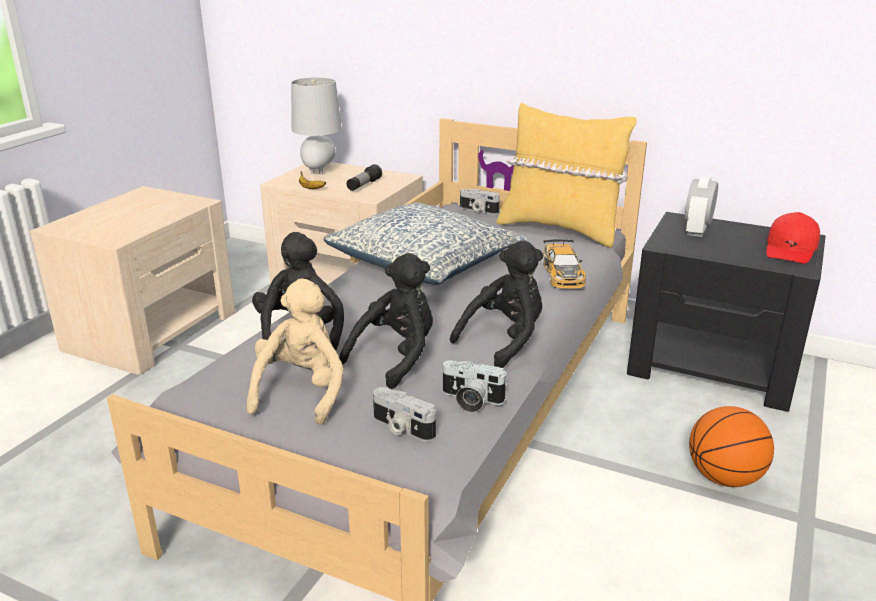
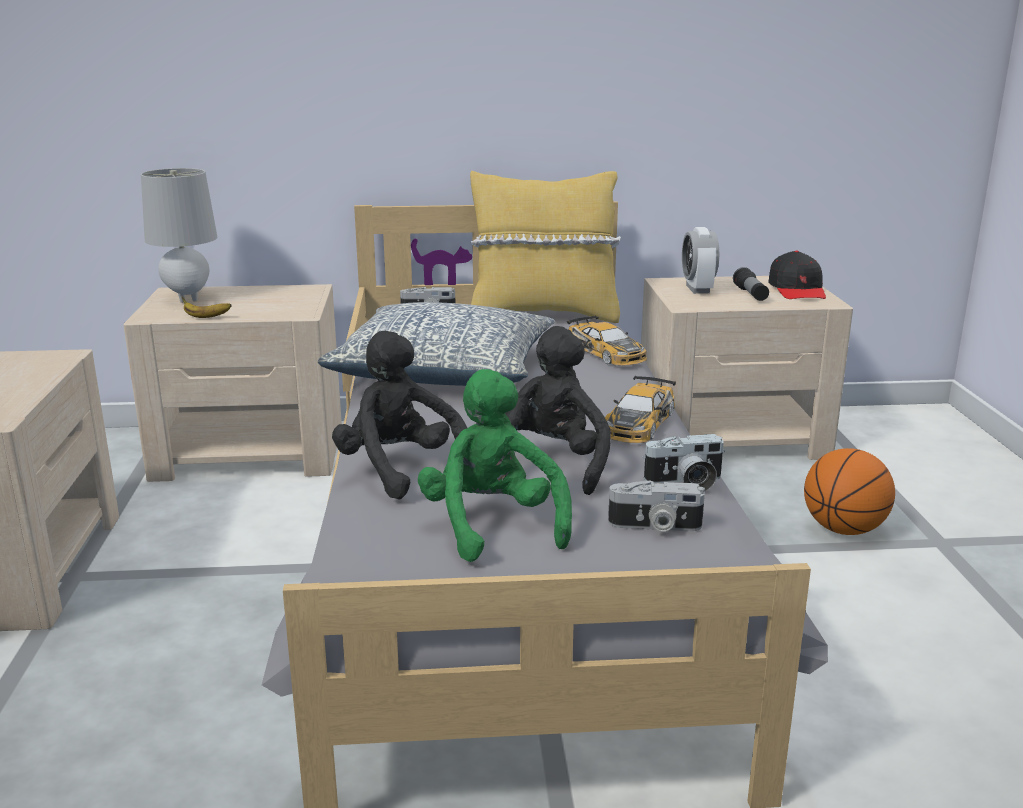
camera: 30 degrees left, 5 degrees down
(301, 392) = (492, 525): beige plush toy -> green plush toy
(364, 185) = (274, 304): flashlight -> flashlight (750, 294)
(505, 340) = (638, 423): black plush toy -> toy car
(714, 365) = (732, 436): black nightstand -> beige nightstand
(790, 249) = (797, 290): red cap -> black cap

